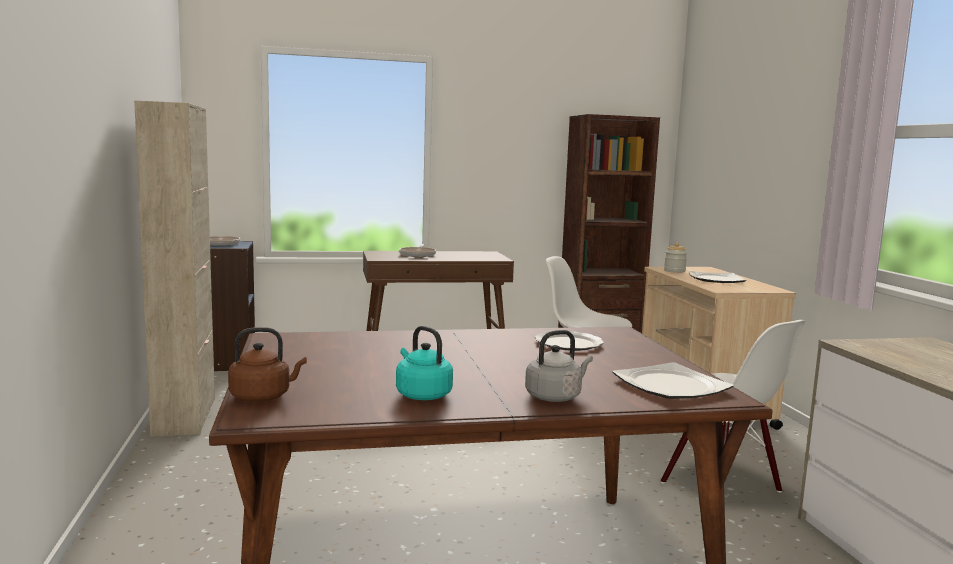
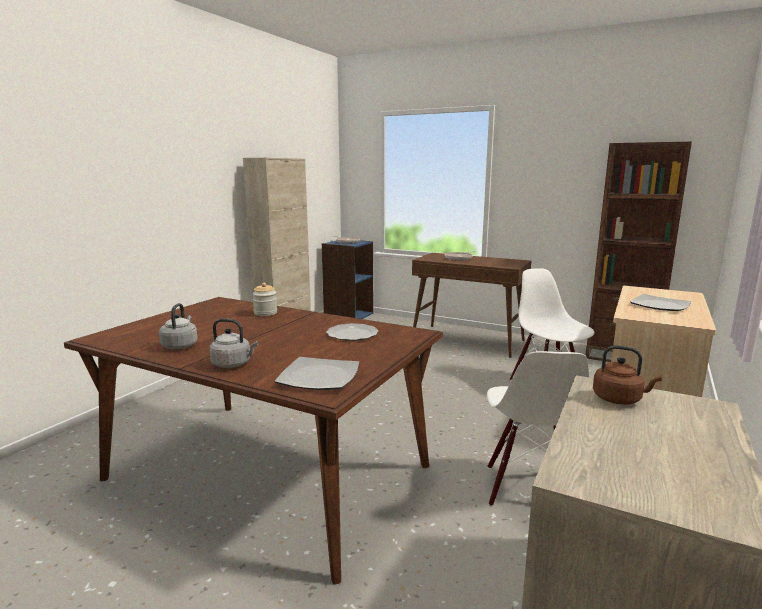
camera: 40 degrees right, 5 degrees up
(263, 397) = (124, 330): brown kettle -> brown kettle (619, 399)
(421, 394) = (180, 345): turquoise kettle -> grey kettle
(674, 271) = (641, 292): jar -> jar (265, 313)

